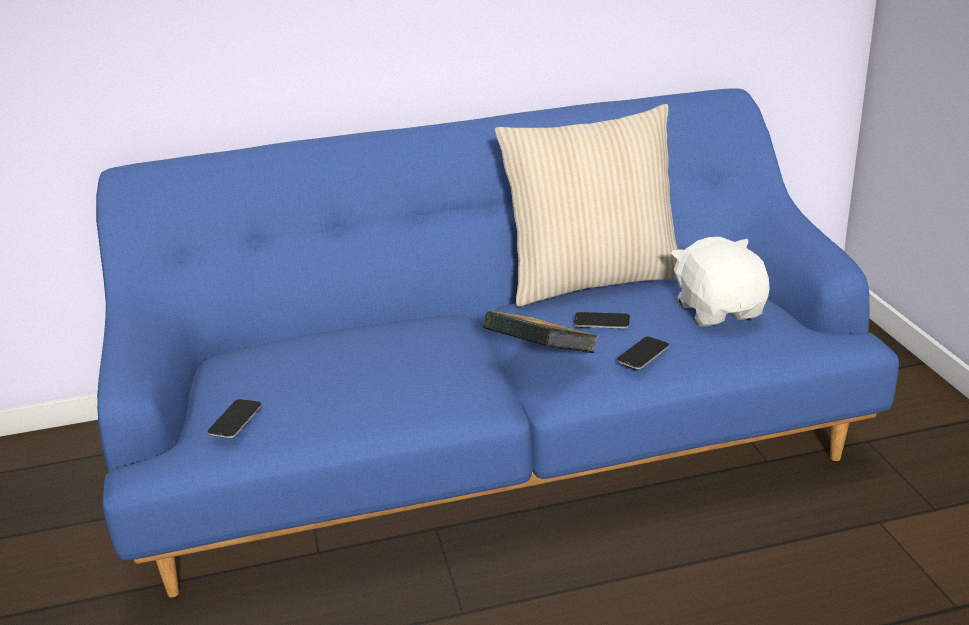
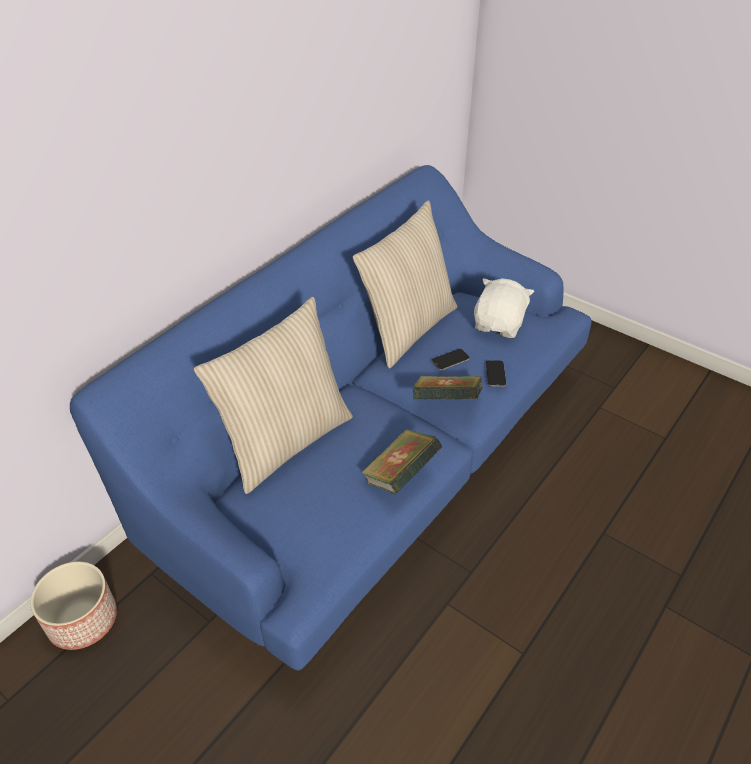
camera: 40 degrees left, 15 degrees up
(63, 452) = (83, 619): none -> planter
(235, 420) = (324, 540): phone -> none
(320, 327) = (285, 441): none -> beige pillow
(389, 400) = (400, 475): none -> book
(719, 310) = (499, 325): white plush toy -> white plush toy turned 75 degrees clockwise

